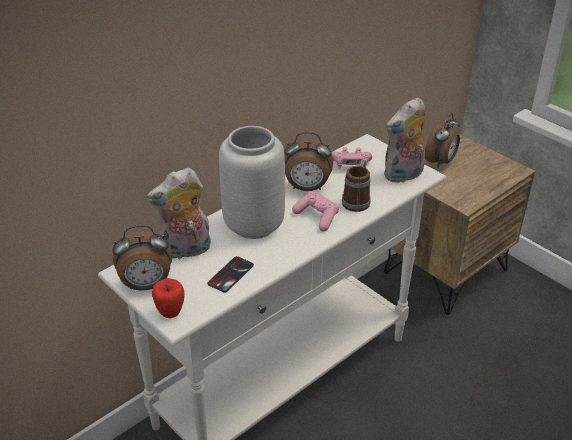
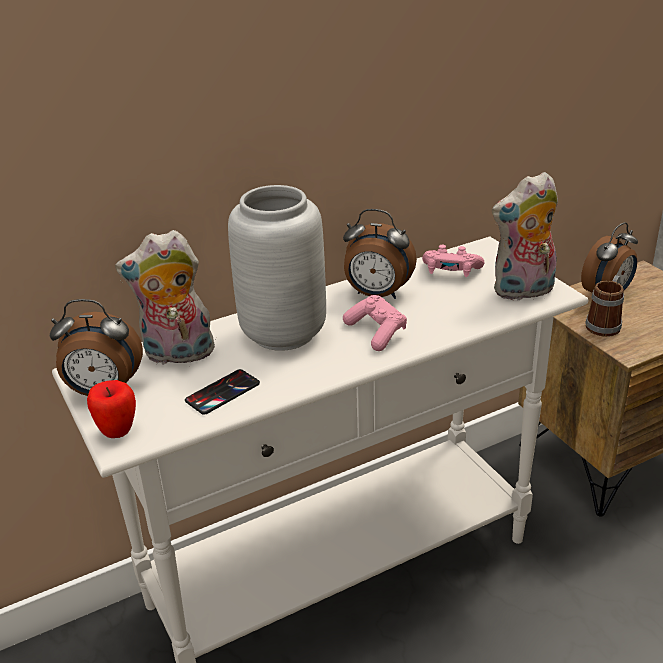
camera: 15 degrees right, 5 degrees down
(357, 200) = (443, 316): mug -> mug (605, 324)

